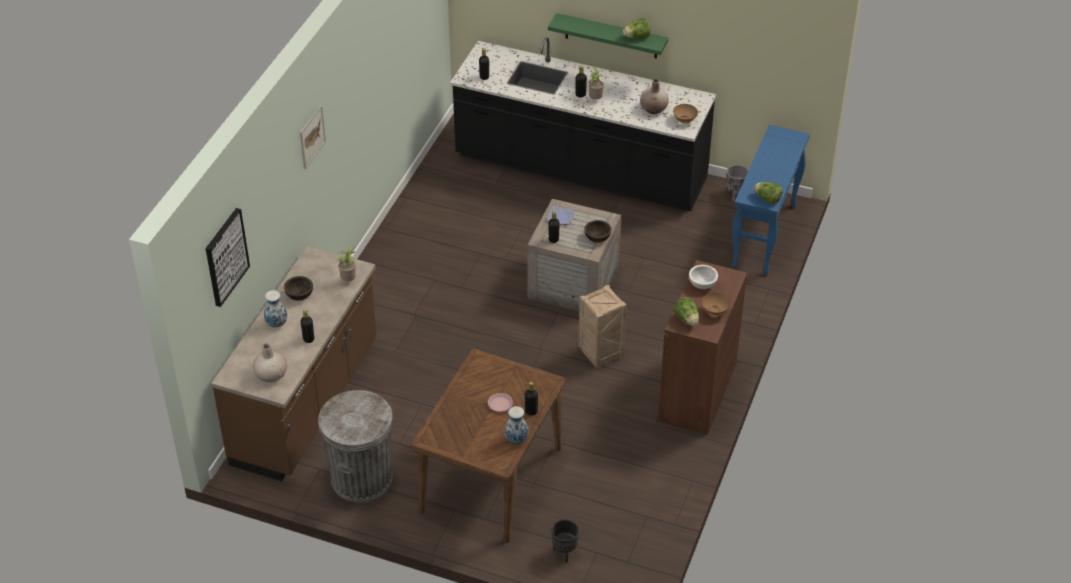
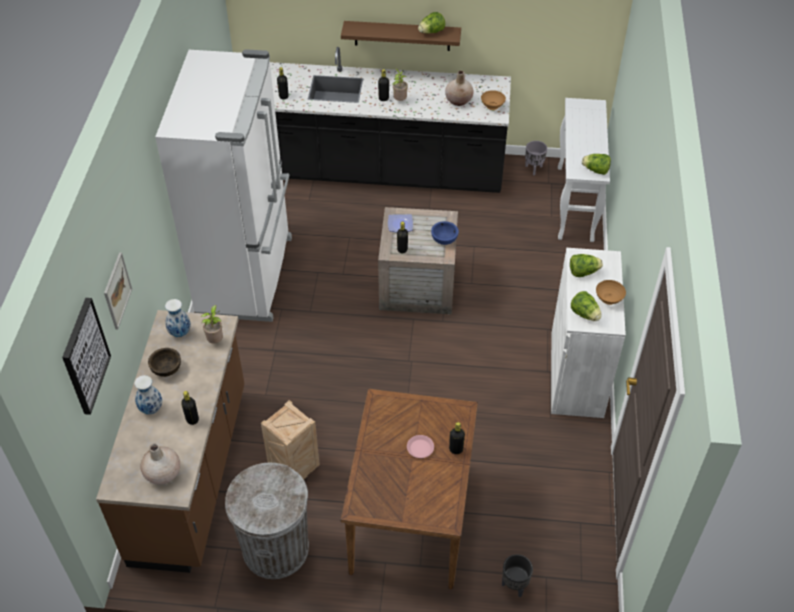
camera: 15 degrees left, 5 degrees up
(311, 136) = (143, 192): picture -> picture (117, 290)
(412, 244) = (248, 275): none -> white fridge
(516, 440) = (452, 488): vase -> vase (180, 333)
(597, 238) = (444, 239): brown bowl -> blue bowl
(601, 353) = (470, 353): crate -> crate (294, 468)
(611, 36) = (402, 35): green shelf -> brown shelf
(697, 391) = (576, 374): brown cabinet -> white cabinet
(702, 284) = (583, 272): white bowl -> lettuce
(764, 236) = (575, 204): blue console table -> white console table

